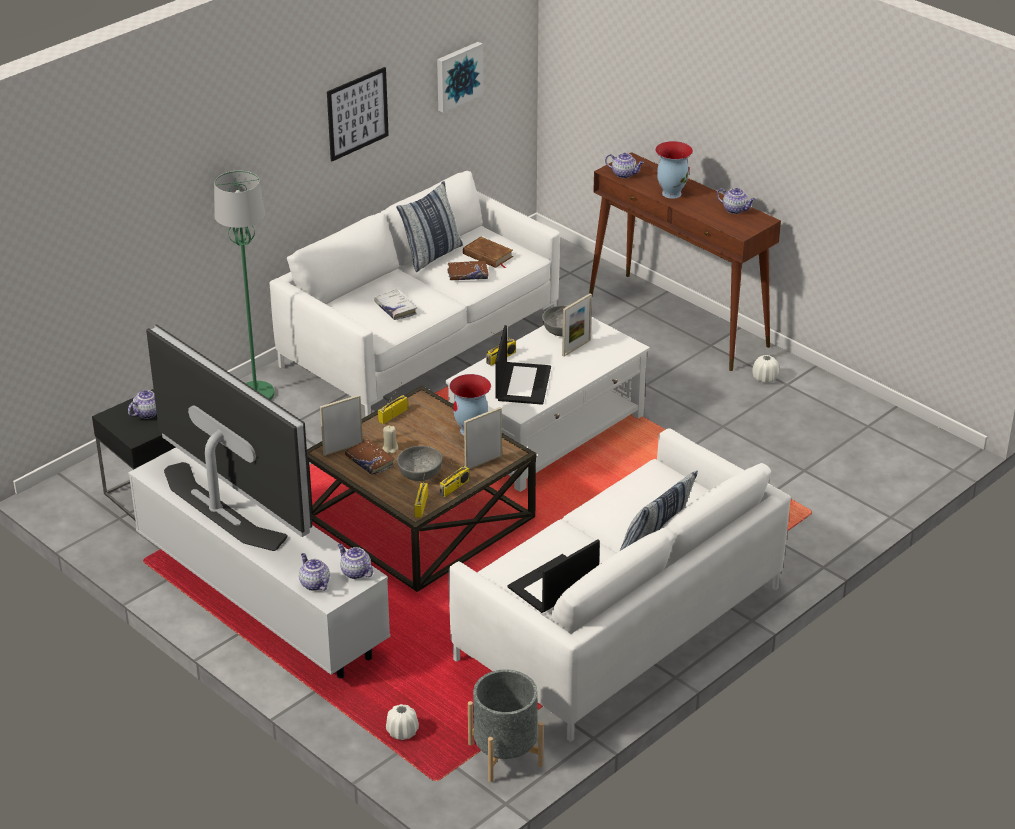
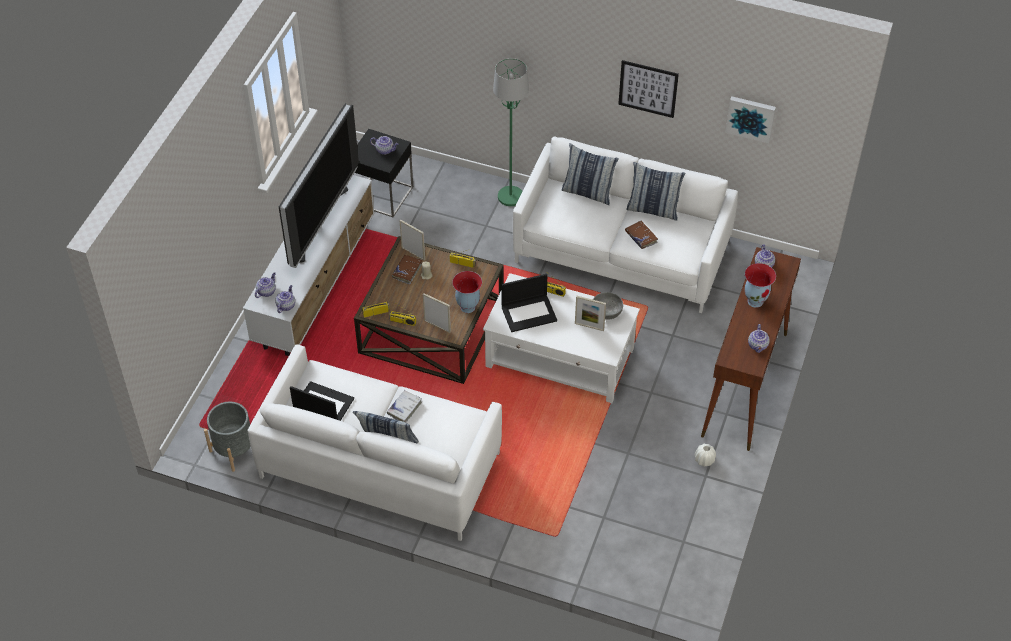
camera: 65 degrees right, 15 degrees up
(364, 289) = (588, 192): none -> pillow
(395, 309) = (574, 217): white book -> white book (404, 408)
(402, 732) = (232, 395): white vase -> none
(419, 473) = (409, 299): grey bowl -> none
(487, 255) = (673, 238): brown book -> none

